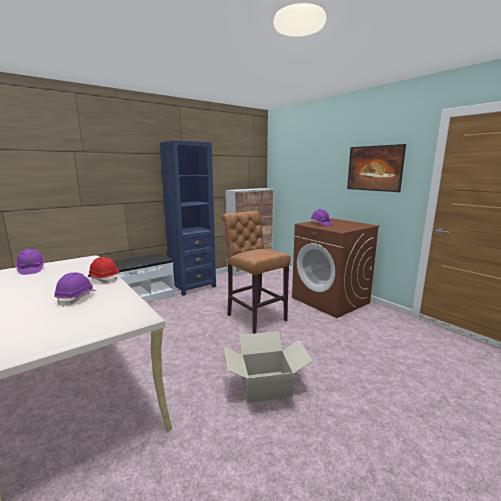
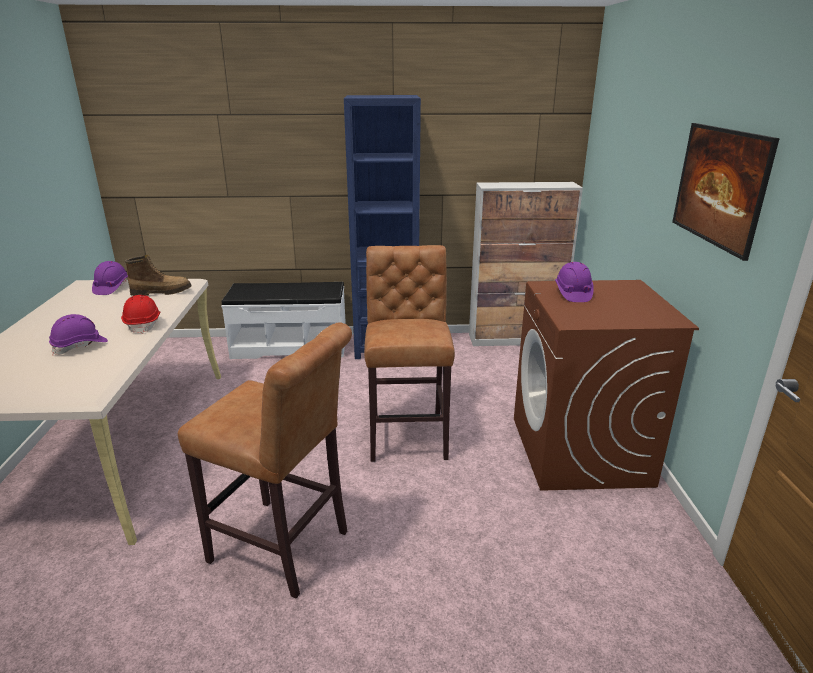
camera: 35 degrees right, 10 degrees up
(81, 264) = (161, 292): none -> boot
(266, 386) = (285, 549): cardboard box -> brown stool

